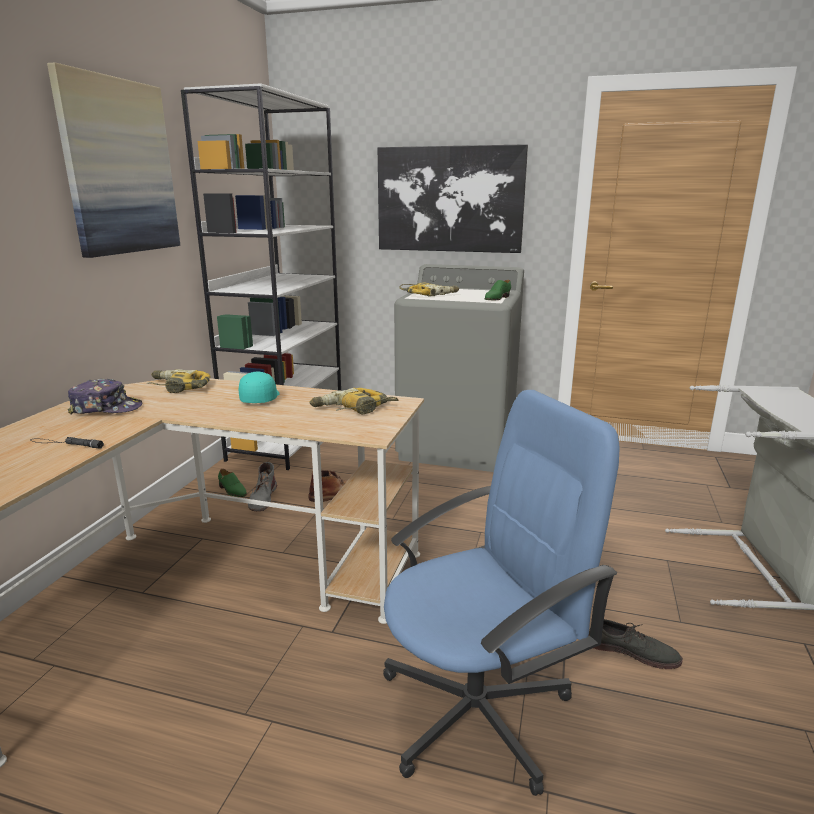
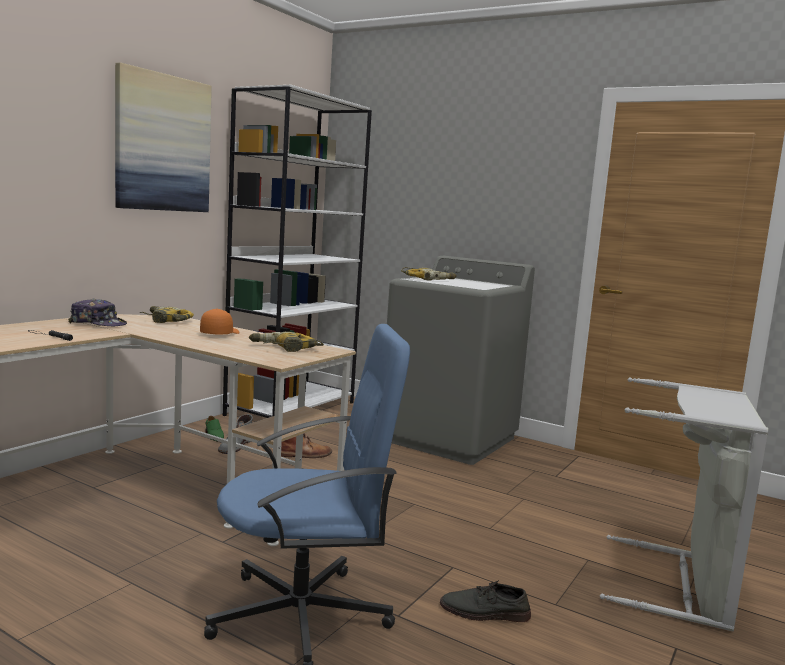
camera: 15 degrees right, 10 degrees down
(259, 398) = (219, 333): turquoise cap -> orange cap
(450, 199) = (472, 196): picture -> none
(496, 298) = (486, 287): green shoe -> none
(632, 651) = (484, 612): grey shoe -> grey shoe turned 150 degrees clockwise

